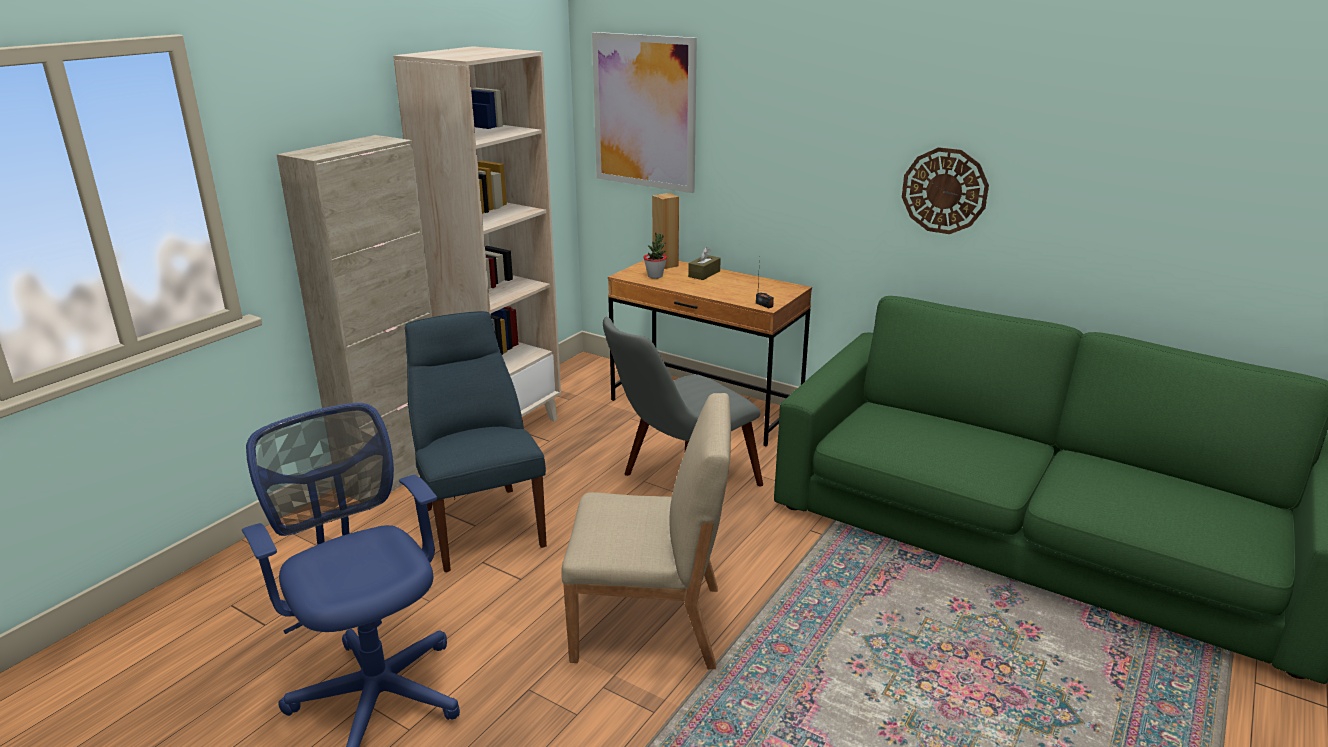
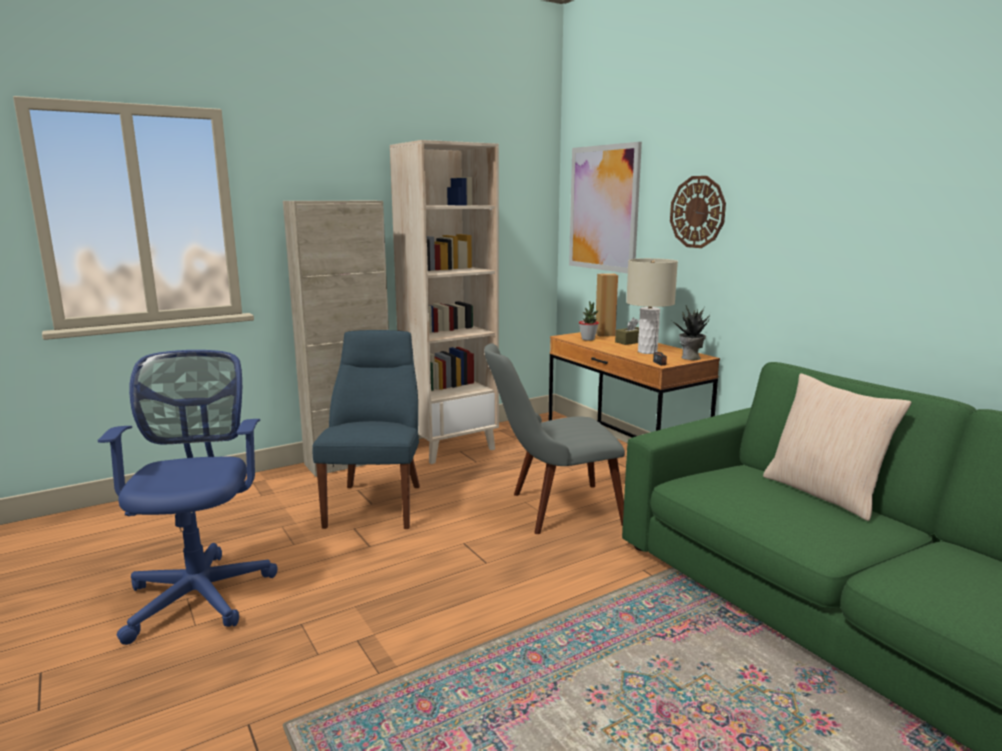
camera: 25 degrees right, 10 degrees down
(650, 624) = (437, 604): beige chair -> none
(735, 288) = (647, 352): none -> beige table lamp
(786, 292) = (690, 358): none -> potted plant
(944, 191) = (839, 261): wall clock -> wall clock (697, 212)
(959, 423) = (824, 493): none -> beige pillow

